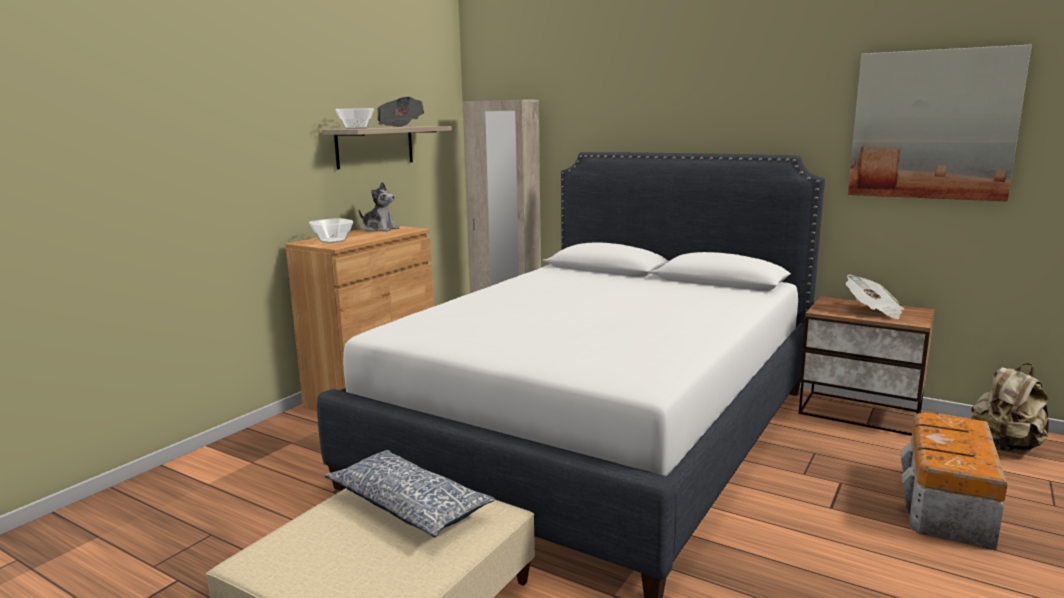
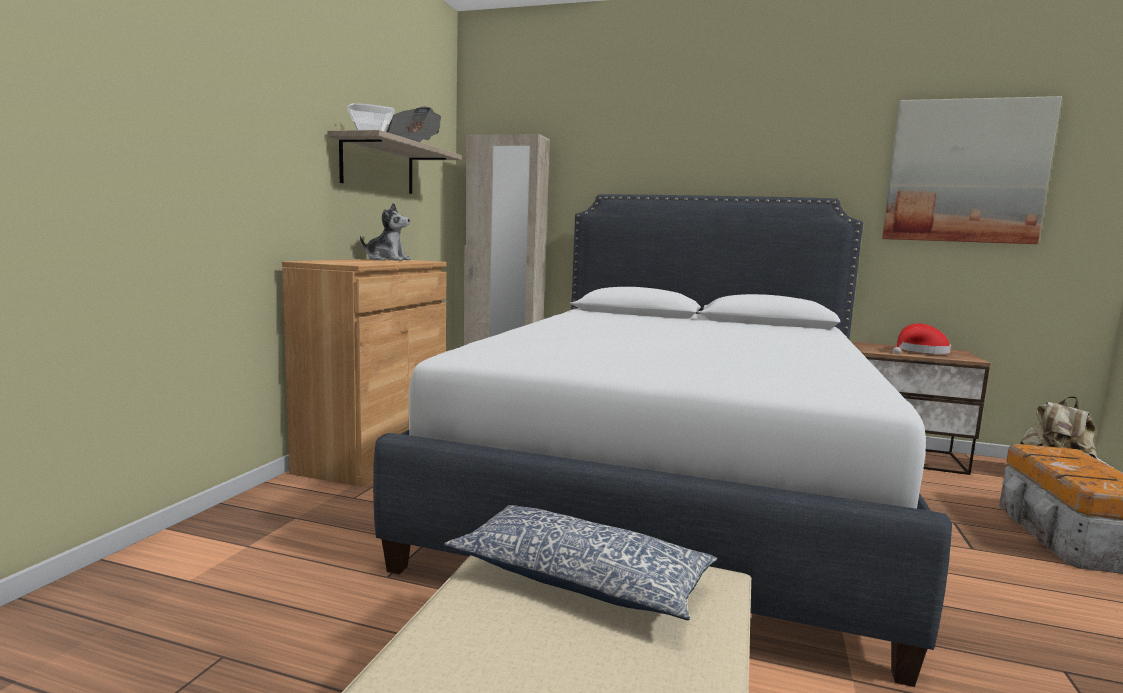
camera: 15 degrees left, 5 degrees down
(332, 241) = (343, 262): bowl -> none
(873, 312) = (920, 352): newspaper -> red hat

